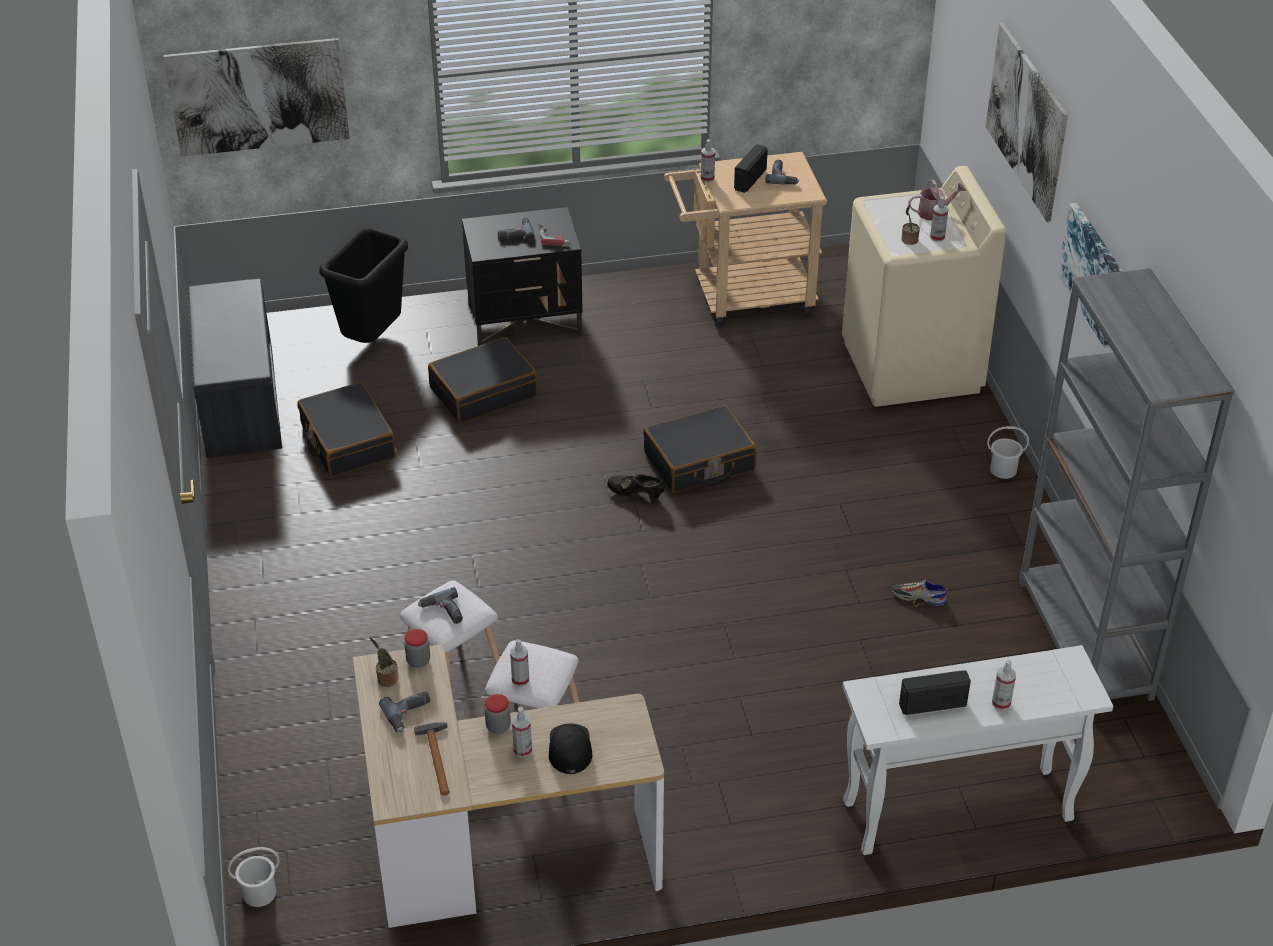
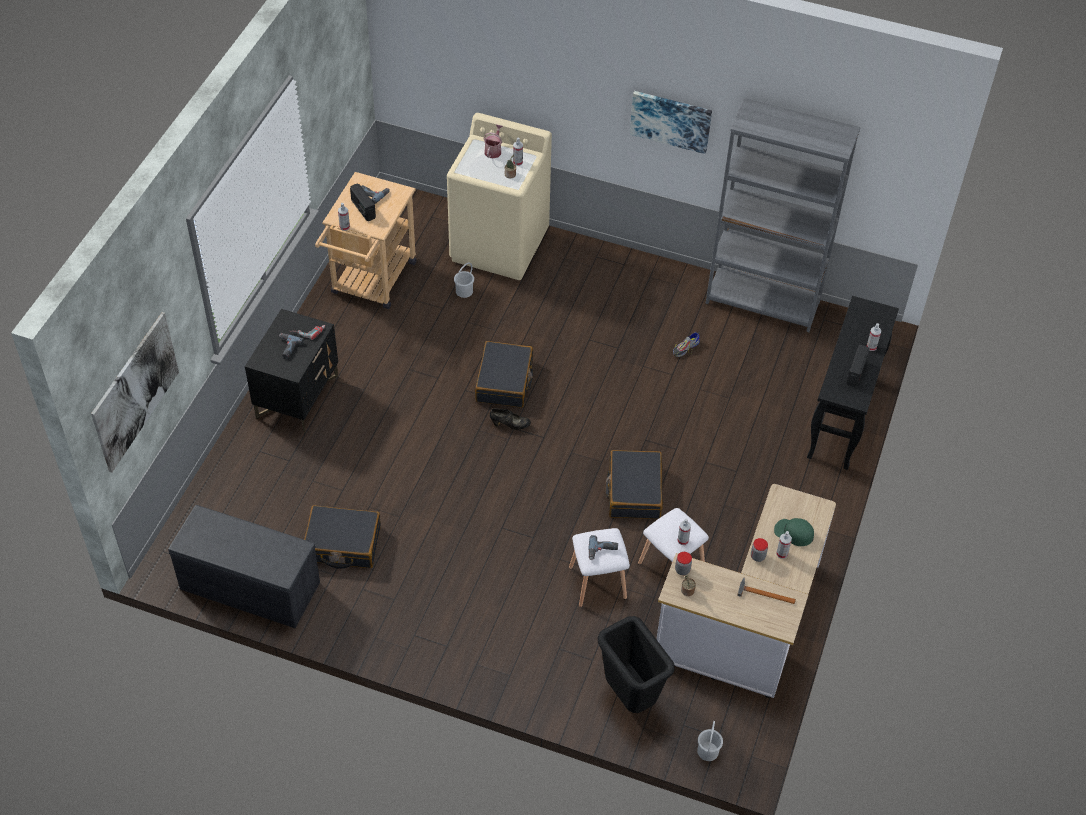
camera: 60 degrees left, 10 degrees up
(373, 339) = (245, 484): black trash can -> black trash can (629, 696)
(409, 714) = (722, 592): power drill -> none
(483, 392) = (352, 451): black suitcase -> black suitcase (634, 491)
(569, 748) = (793, 533): black cap -> green cap
(635, 495) = (510, 425): black shoe -> black shoe turned 135 degrees counterclockwise
(955, 812) = (842, 418): white console table -> black console table
(1003, 469) = (615, 258): white bucket -> white bucket (464, 291)
(1026, 120) = (545, 64): picture -> none

